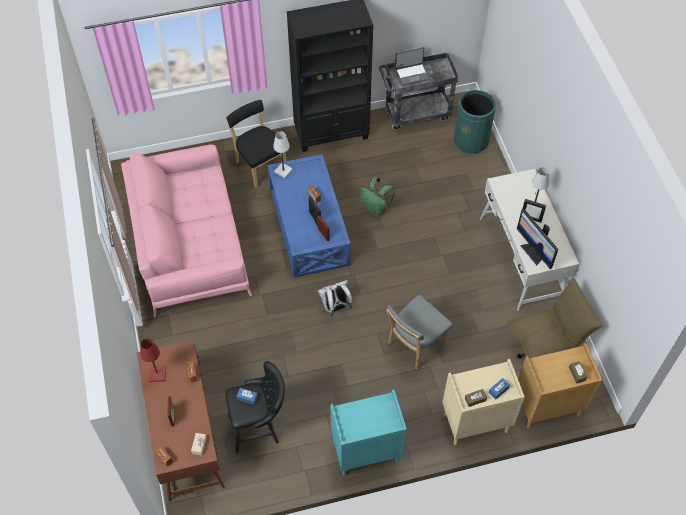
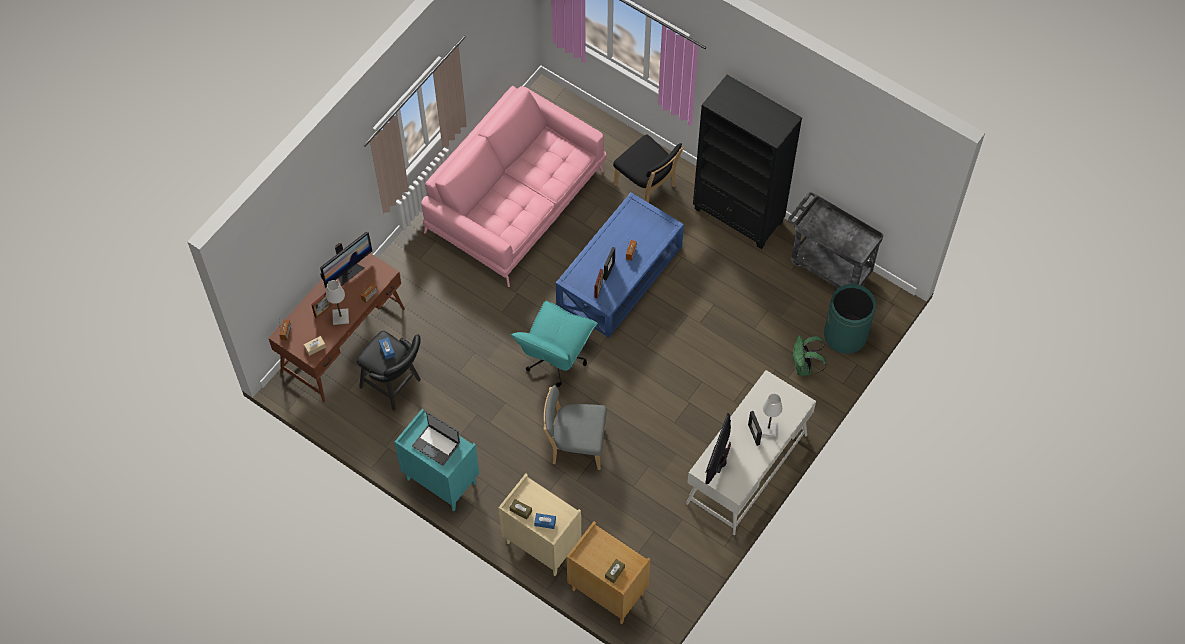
camera: 50 degrees right, 5 degrees up
(157, 374) = (348, 272): red table lamp -> monitor
(259, 165) = (647, 187): black chair -> black chair turned 120 degrees clockwise
(283, 171) = (635, 208): white table lamp -> white table lamp (340, 317)
(335, 307) = (556, 358): white backpack -> turquoise office chair
(376, 209) = (688, 314): green backpack -> green backpack (804, 367)
(411, 74) = (830, 225): laptop -> laptop (436, 444)
(543, 350) = (663, 552): beige office chair -> none

